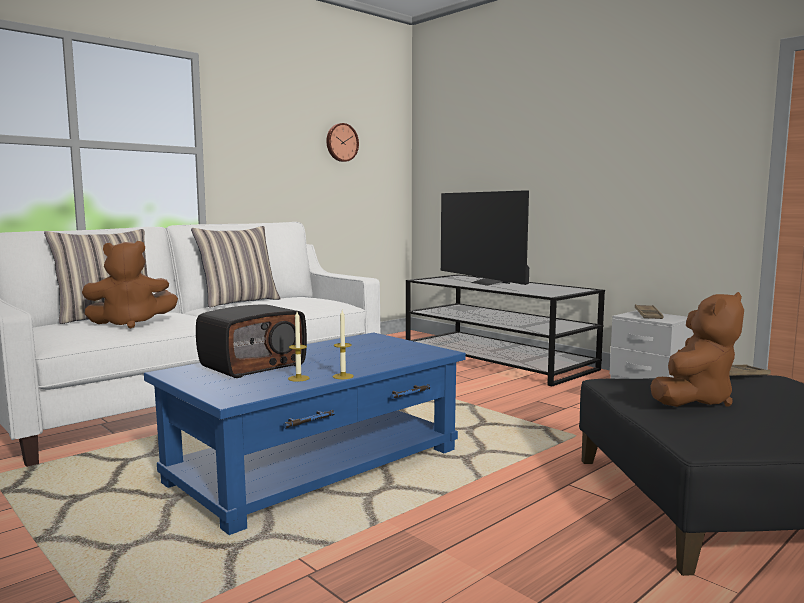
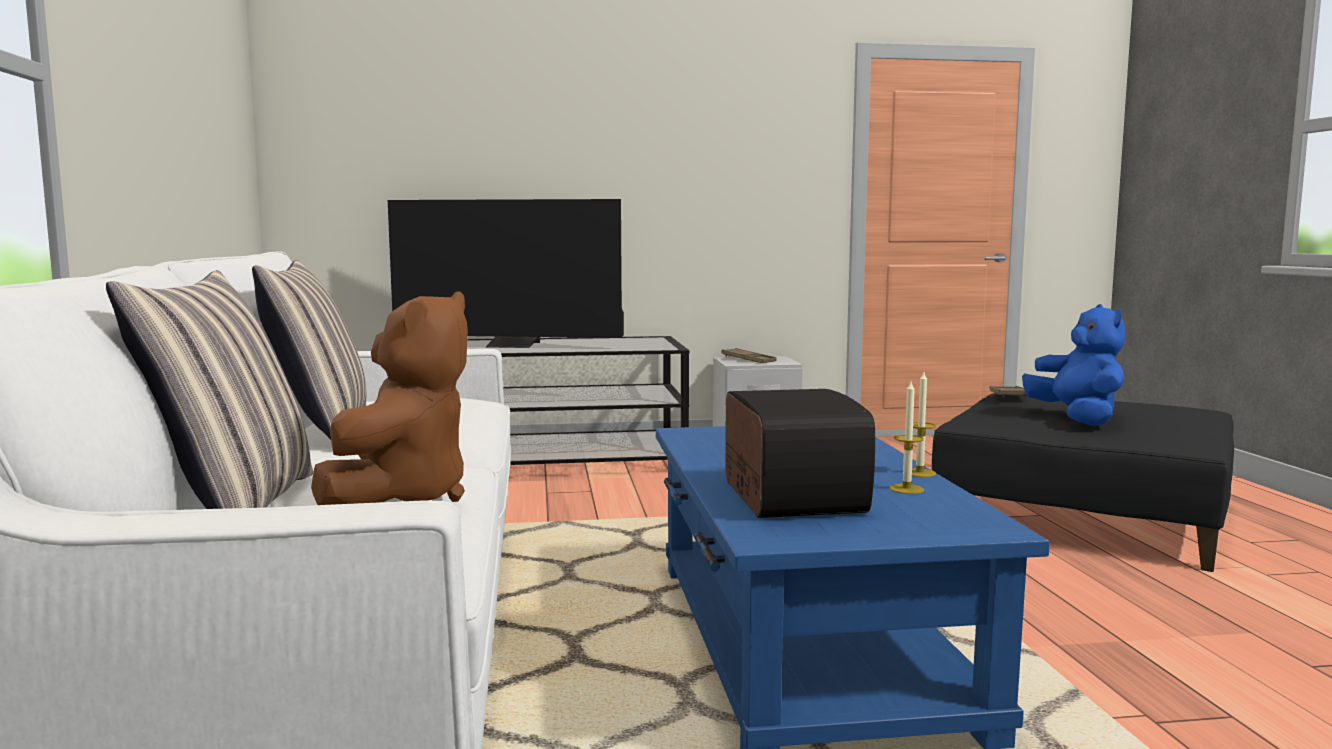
camera: 55 degrees left, 0 degrees up
(341, 142) = (198, 89): wall clock -> none
(693, 400) = (1077, 419): brown plush toy -> blue plush toy

